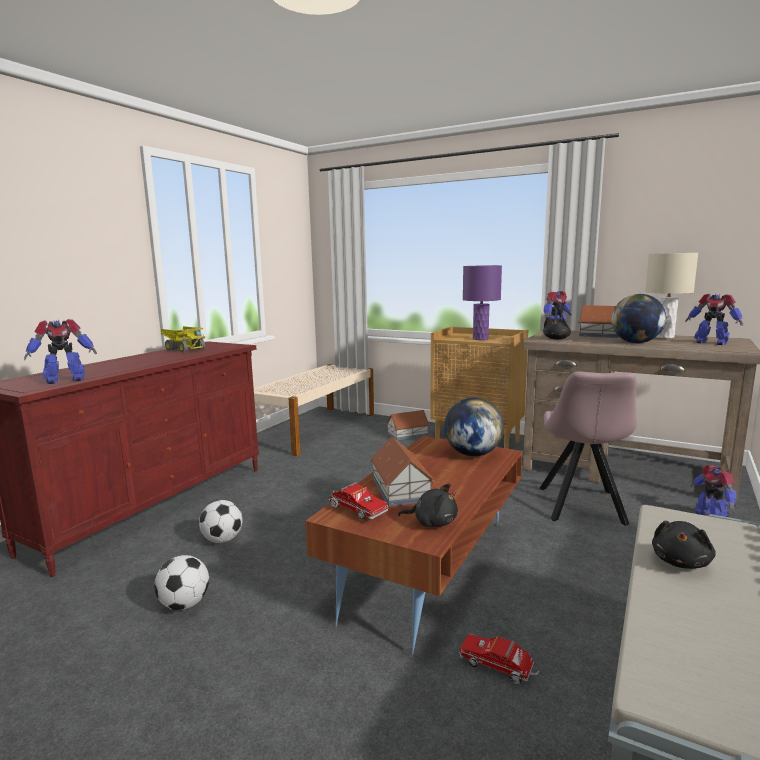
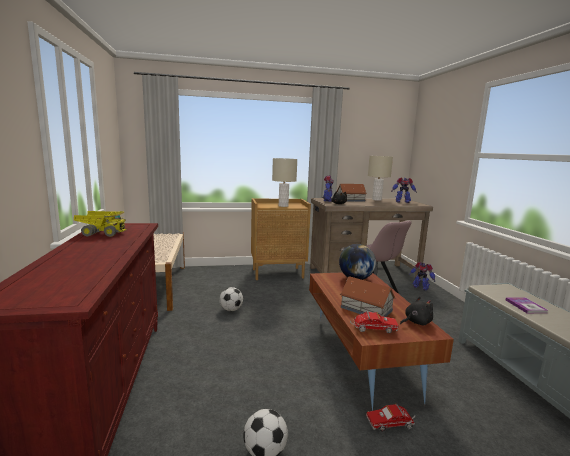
camera: 40 degrees left, 0 degrees up
(65, 380) = (79, 283): toy robot -> none
(222, 539) = (215, 392): football -> football (231, 310)
(407, 434) = (228, 276): toy house -> none
(480, 339) = (283, 206): purple table lamp -> beige table lamp
(499, 667) = (459, 390): toy truck -> toy truck (391, 424)
(636, 342) = (377, 204): globe -> none
(681, 562) = (525, 306): black plush toy -> book

